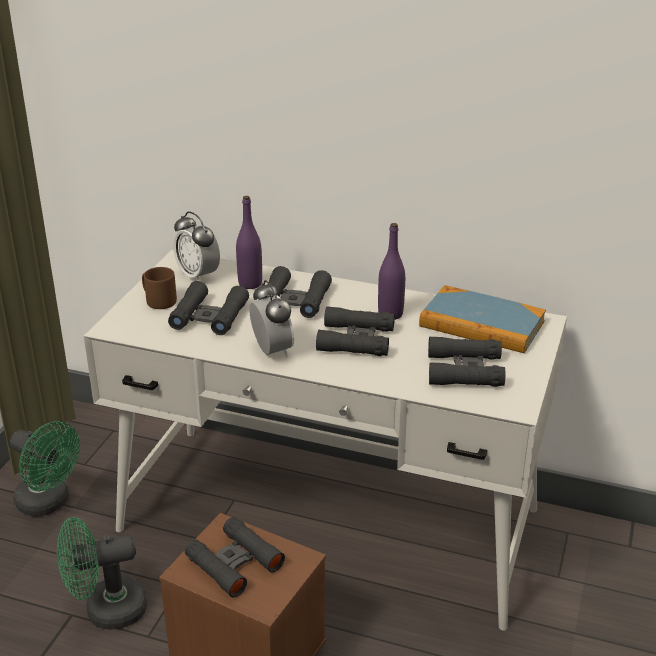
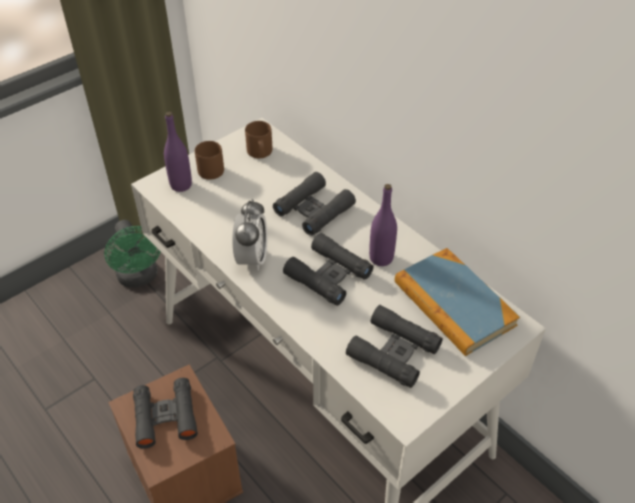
camera: 30 degrees right, 15 degrees up
(106, 610) = (117, 386): green fan -> none
(198, 275) = (260, 153): alarm clock -> brown mug
(209, 316) = (234, 200): black binoculars -> none
(250, 284) = (293, 177): purple bottle -> purple bottle (181, 185)

